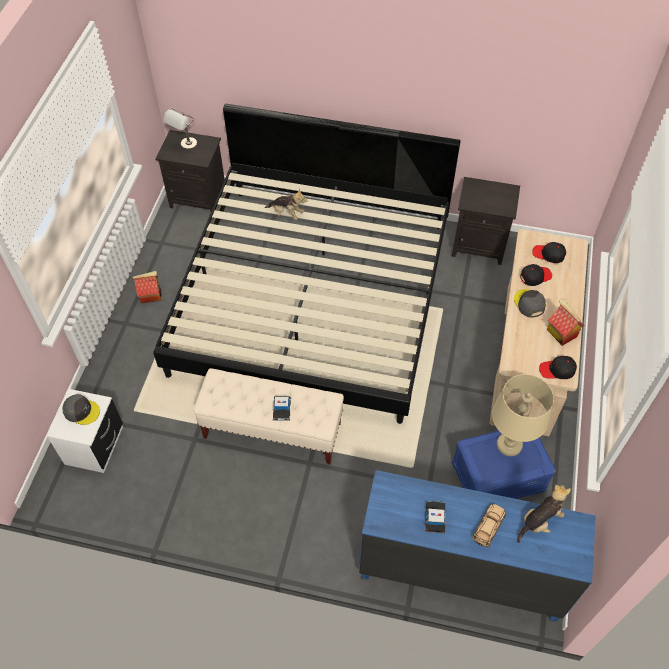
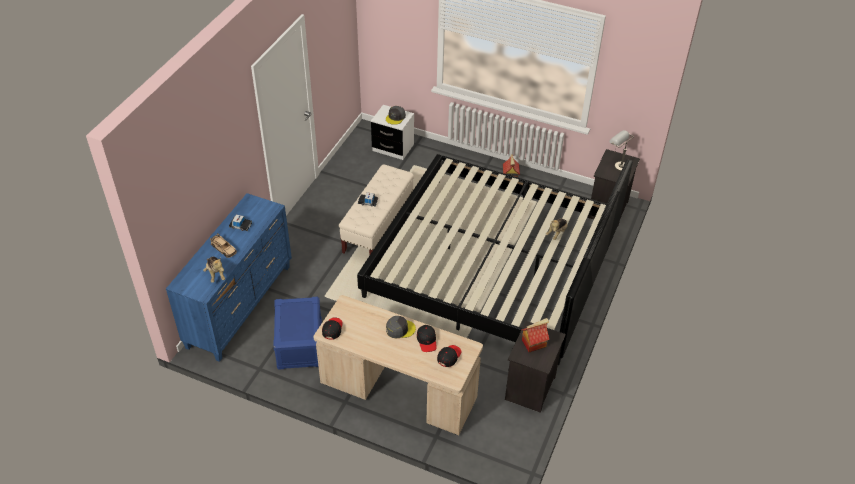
camera: 100 degrees right, 10 degrees down
(509, 445) = (304, 324): beige table lamp -> none
(561, 333) = (366, 341): toy house -> toy house (534, 343)

